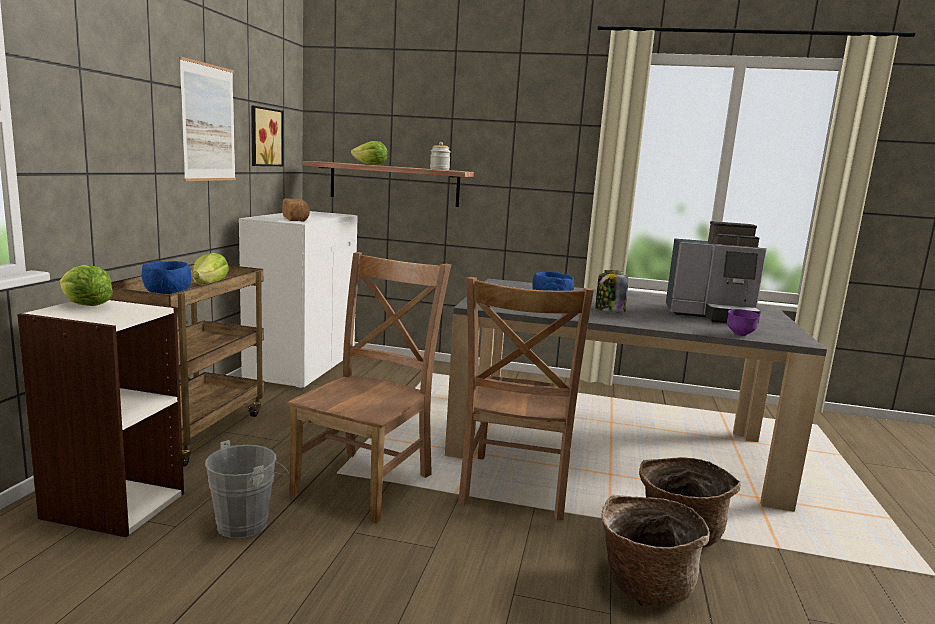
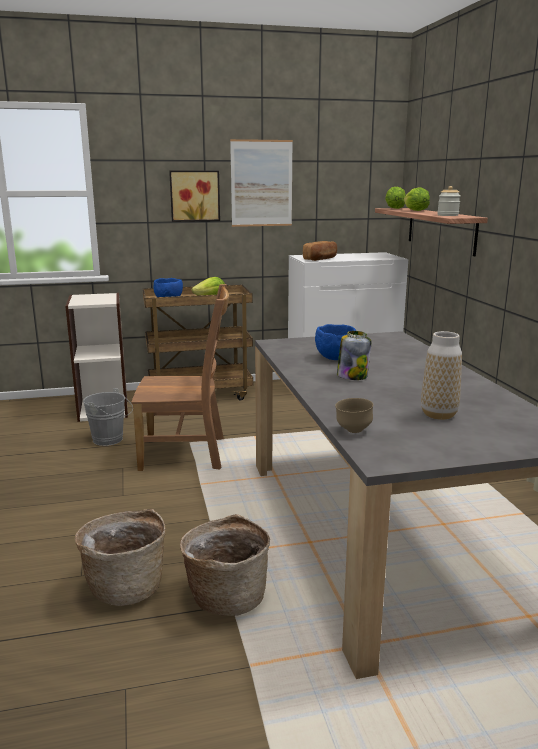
camera: 65 degrees right, 5 degrees up
(86, 305) = (98, 296): lettuce -> lettuce (394, 208)
(264, 137) = (335, 189): picture -> picture (194, 196)
(514, 488) = (232, 504): brown chair -> none
(712, 315) = (438, 414): coffee machine -> vase
(740, 335) = (353, 430): purple bowl -> brown bowl

